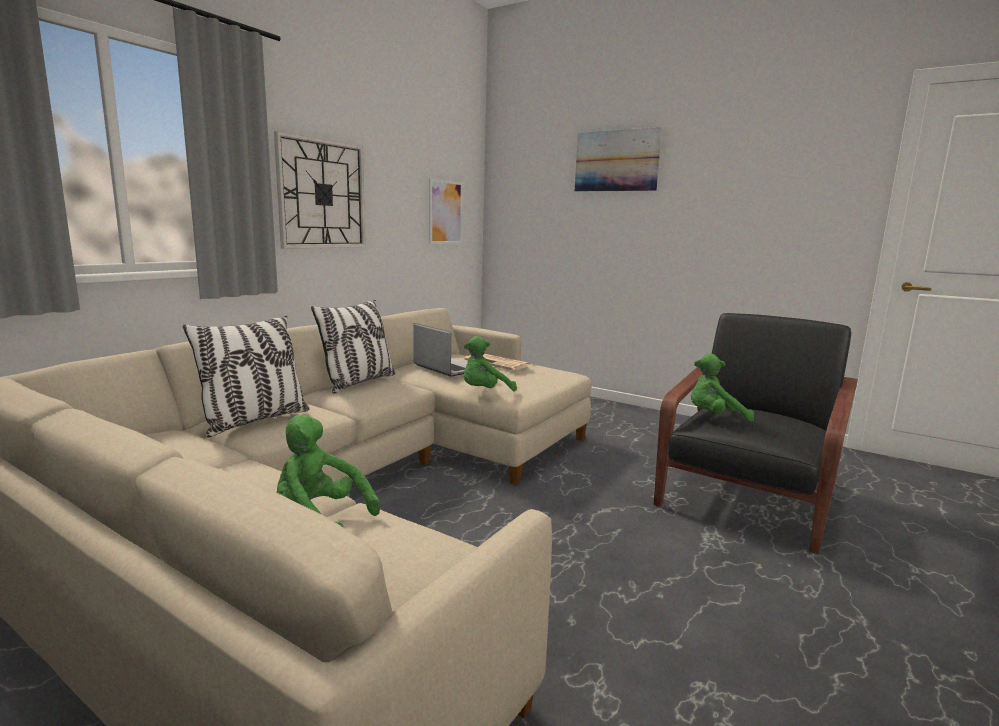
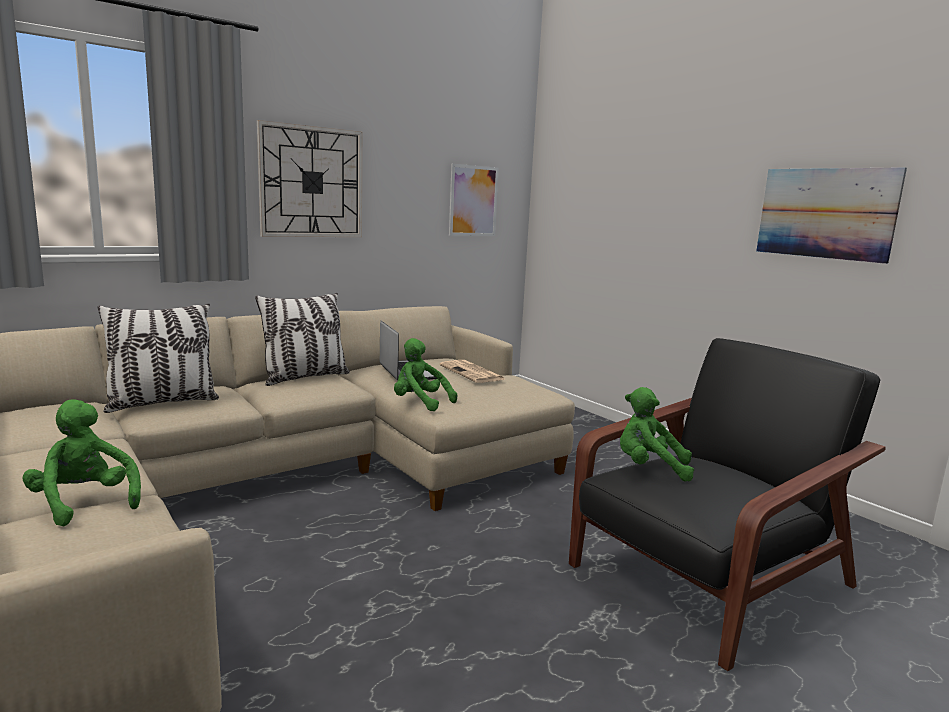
camera: 20 degrees right, 0 degrees up
(484, 392) = (420, 403): green plush toy -> green plush toy turned 45 degrees clockwise
(616, 161) = (663, 141): picture -> picture (825, 213)

